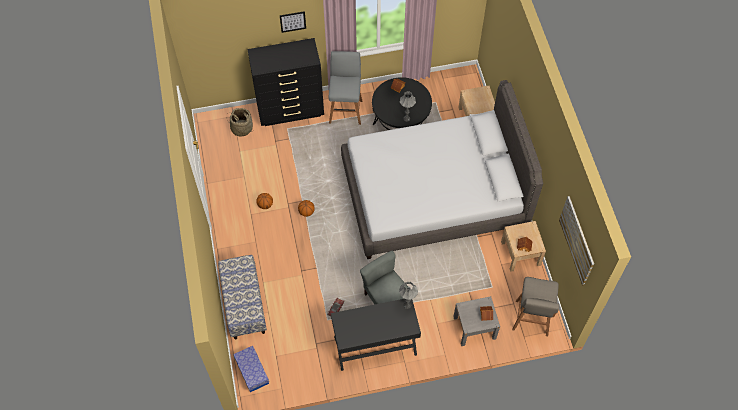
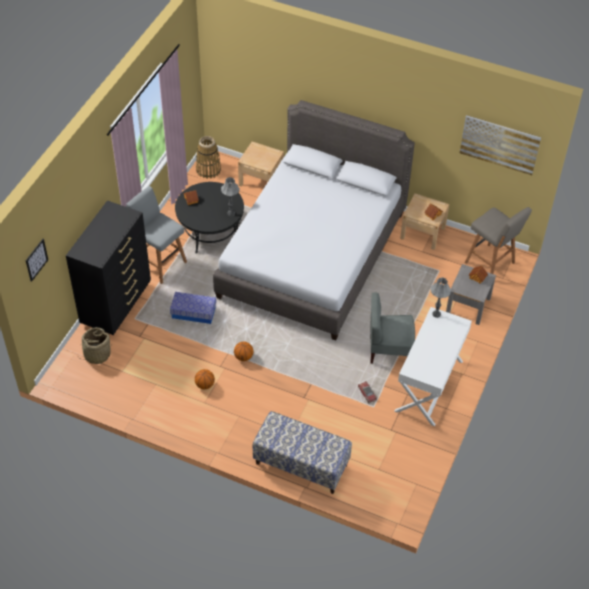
camera: 55 degrees left, 10 degrees down
(252, 371) = (380, 498): storage box -> storage box (193, 313)
(292, 21) = (90, 191): picture -> picture (36, 260)
(375, 346) = (429, 386): black desk -> white desk
(456, 80) = (208, 170): none -> basket

